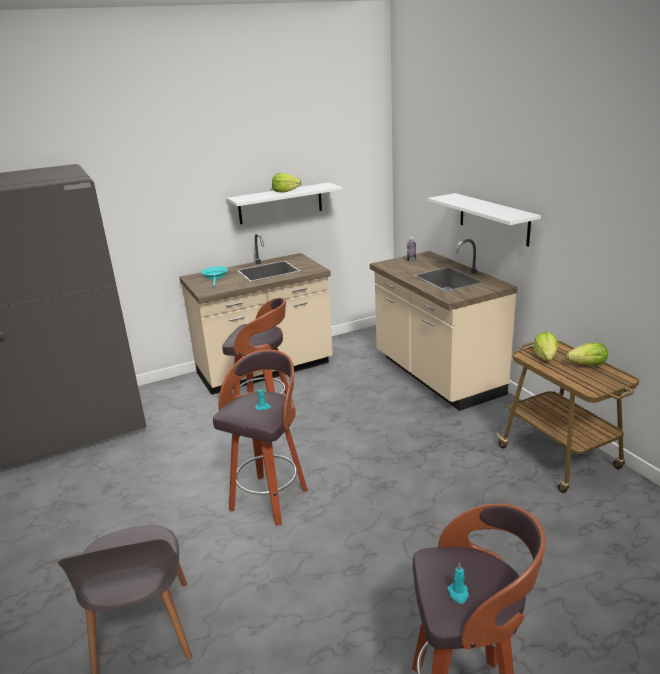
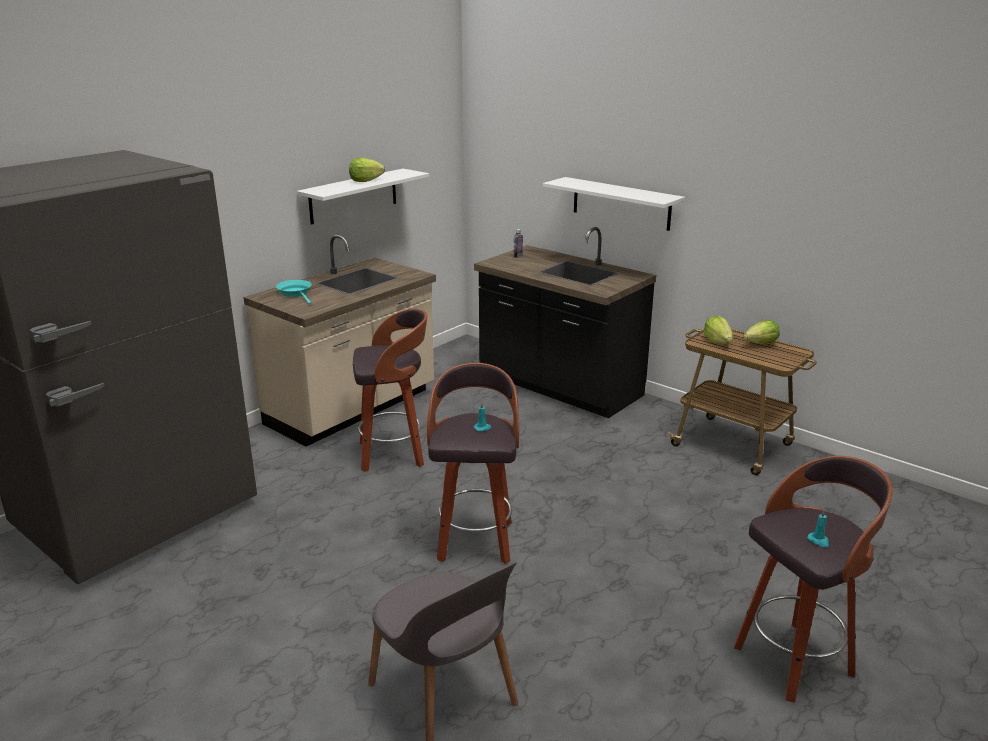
camera: 25 degrees left, 0 degrees up
(436, 376) = (559, 387): beige counter -> black counter

